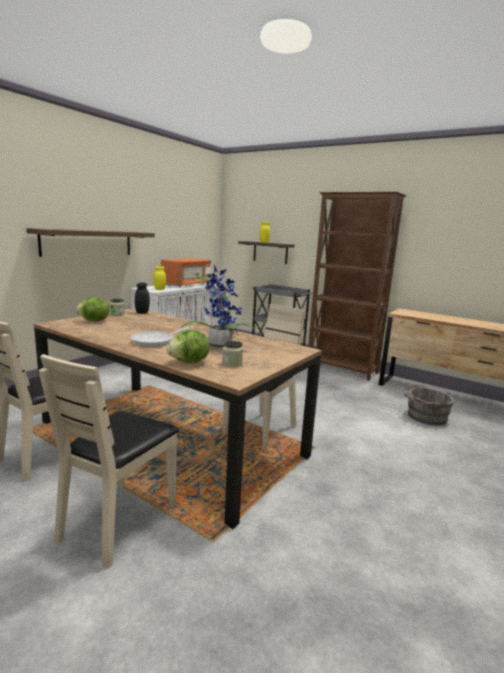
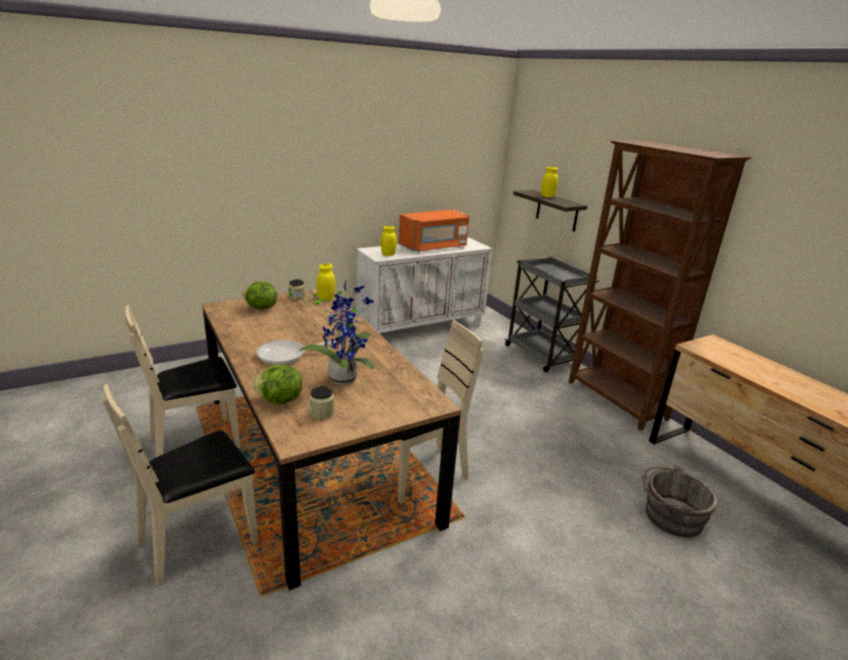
camera: 25 degrees right, 10 degrees up
(88, 243) = (303, 196): shelf -> none
(142, 312) = (326, 298): black jar -> yellow jar

